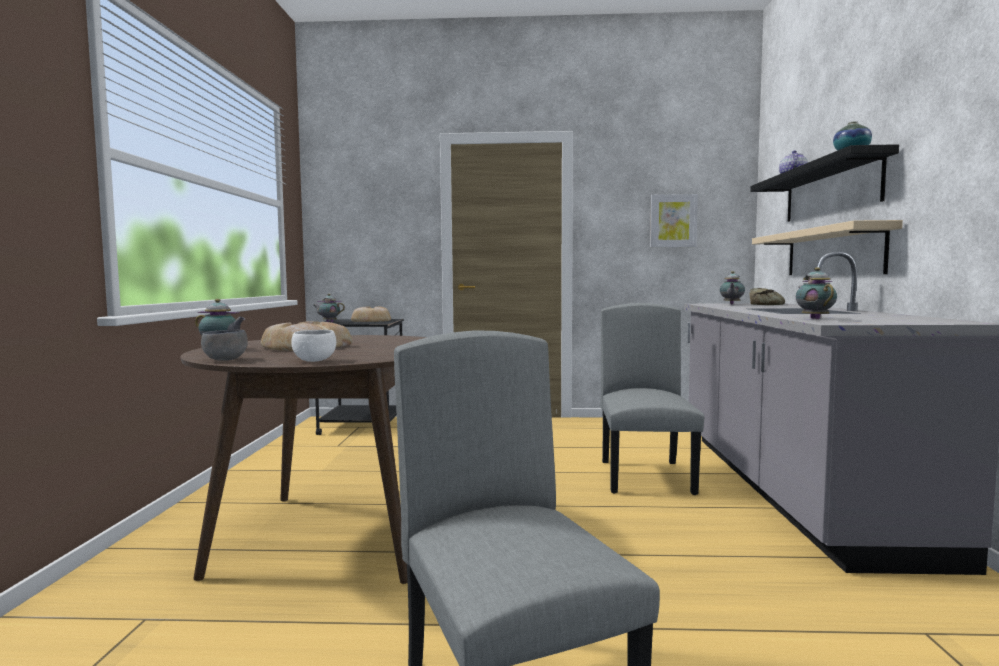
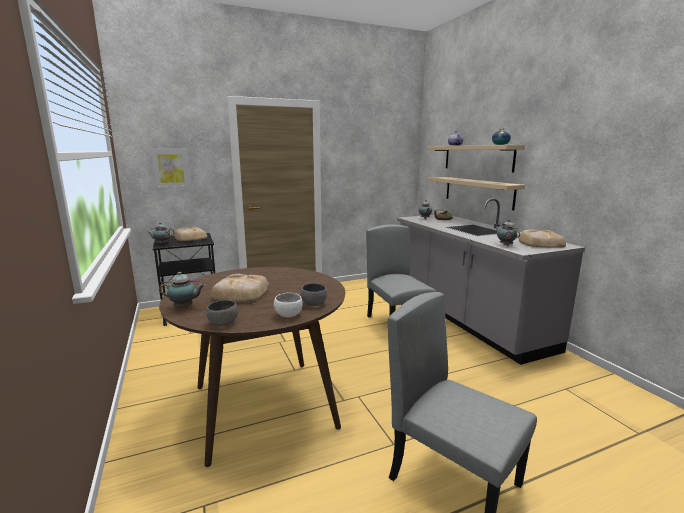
camera: 25 degrees left, 10 degrees up
(372, 357) = (315, 304): none -> grey bowl
(673, 221) = (377, 161): picture -> picture (171, 168)
(830, 190) = (477, 157): black shelf -> beige shelf
(901, 319) = (539, 243): none -> bread

